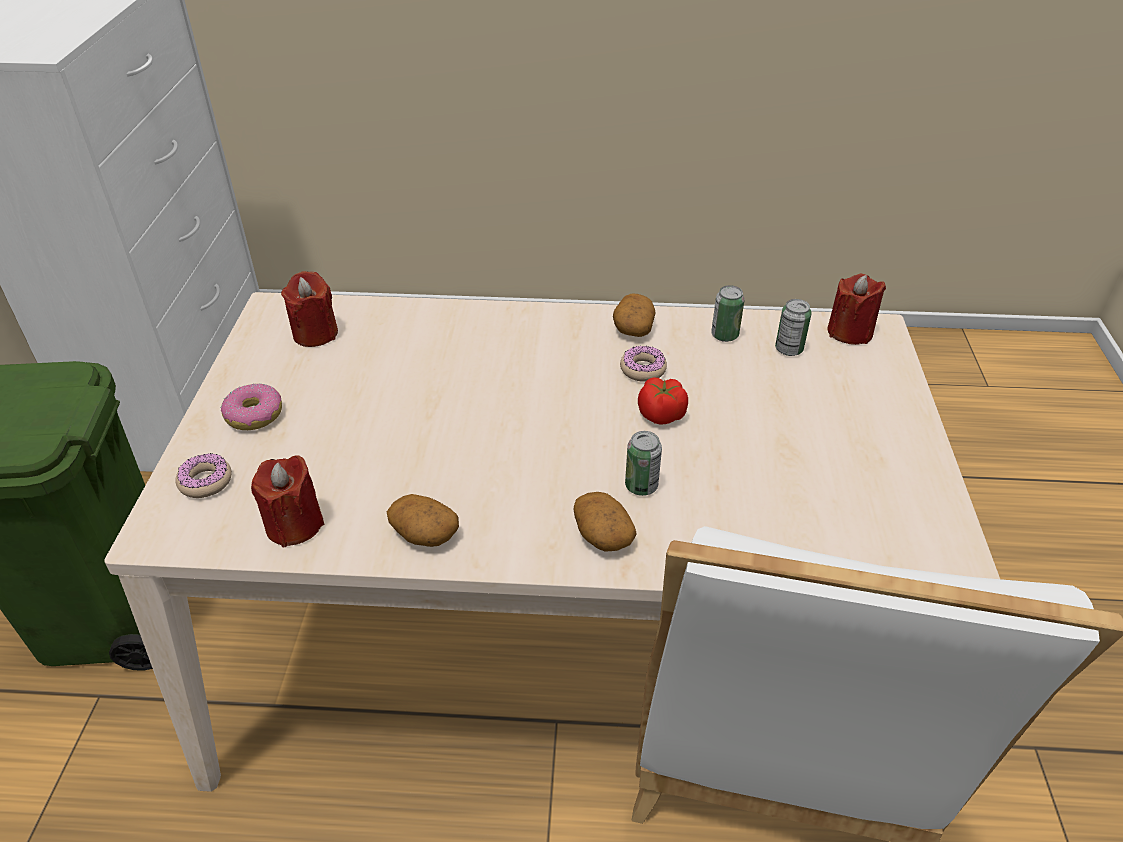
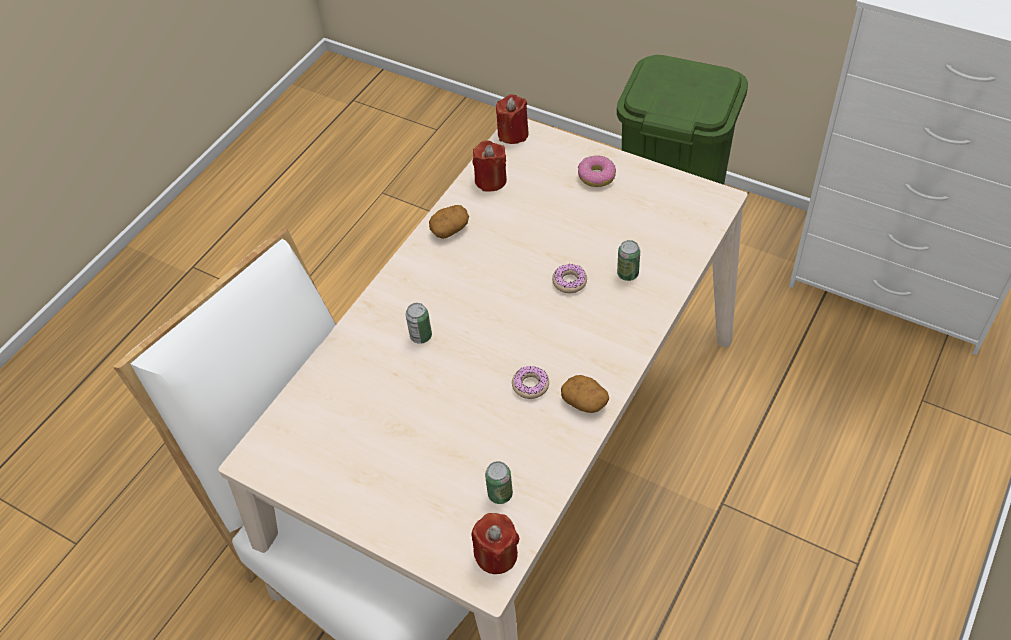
camera: 120 degrees right, 10 degrees up
(205, 481) = (547, 151): donut -> donut (569, 282)
(315, 334) = (673, 216): red candle -> red candle (513, 134)
(602, 534) = (397, 303): potato -> none
(661, 415) = (476, 374): tomato -> none
(724, 335) = (542, 458): can -> can (627, 274)

